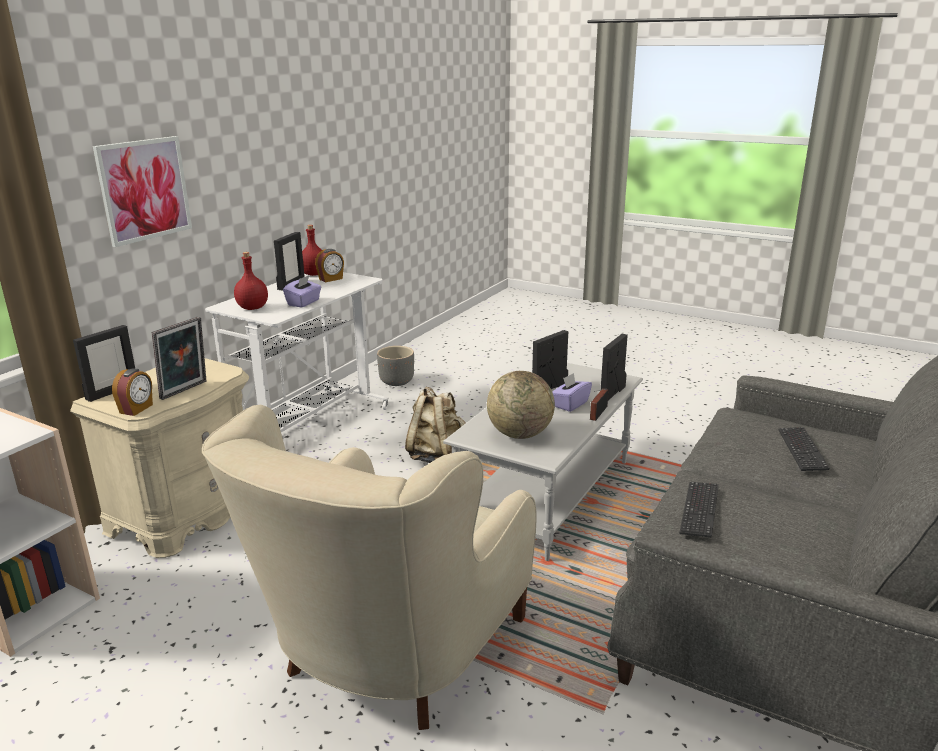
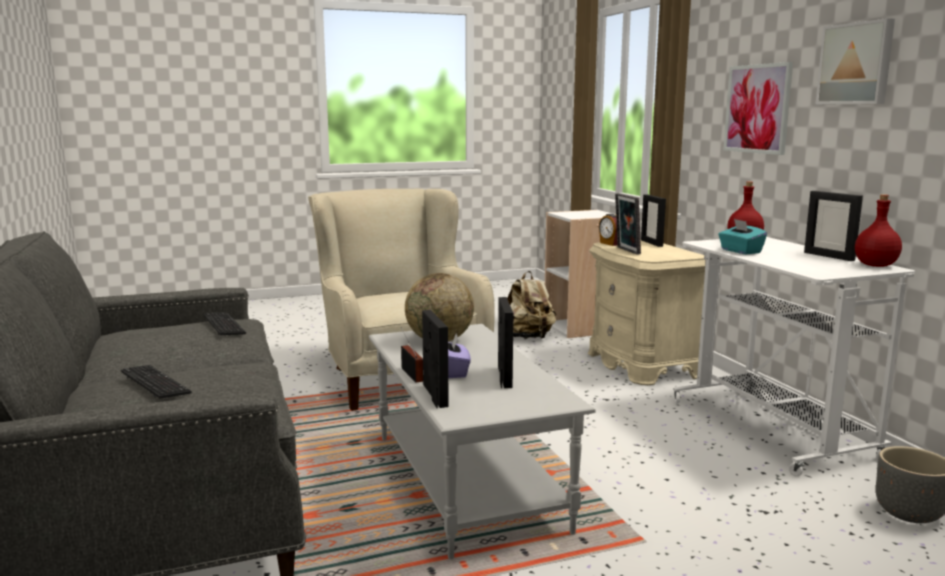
camera: 130 degrees right, 10 degrees down
(235, 134) = (856, 64): none -> picture
(304, 303) = (740, 251): purple tissue box -> turquoise tissue box
(331, 279) = (839, 266): alarm clock -> none
(438, 456) = (623, 462): beige backpack -> beige backpack (528, 338)

